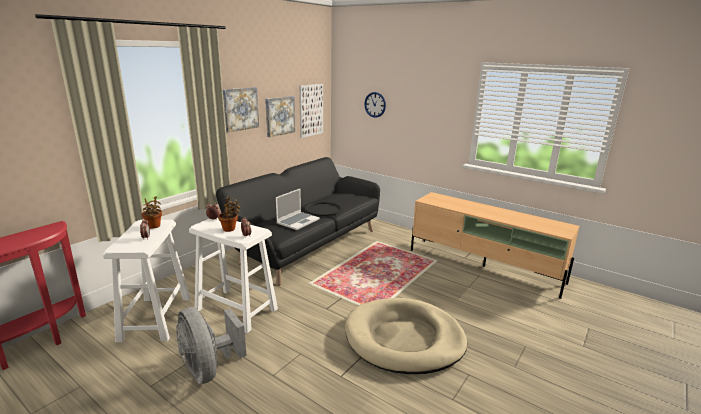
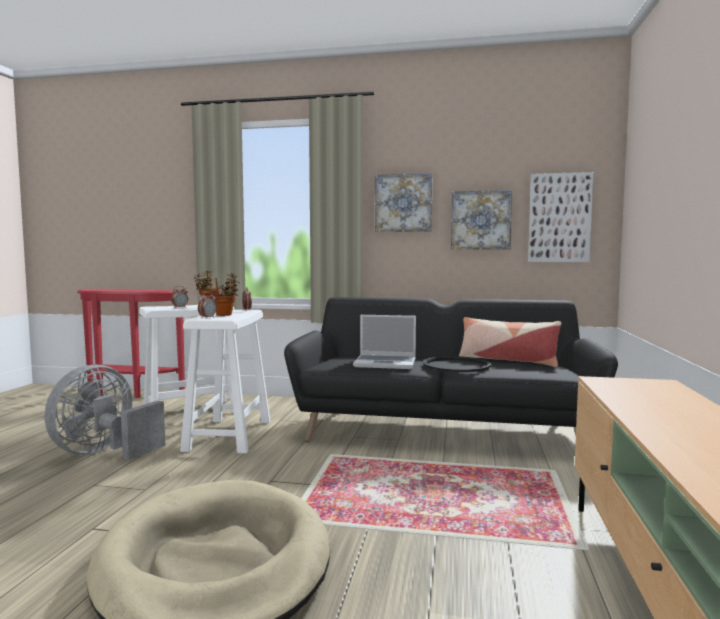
camera: 65 degrees right, 15 degrees down
(324, 197) = (507, 361): none -> pillow
(375, 104) = (656, 192): wall clock -> none

